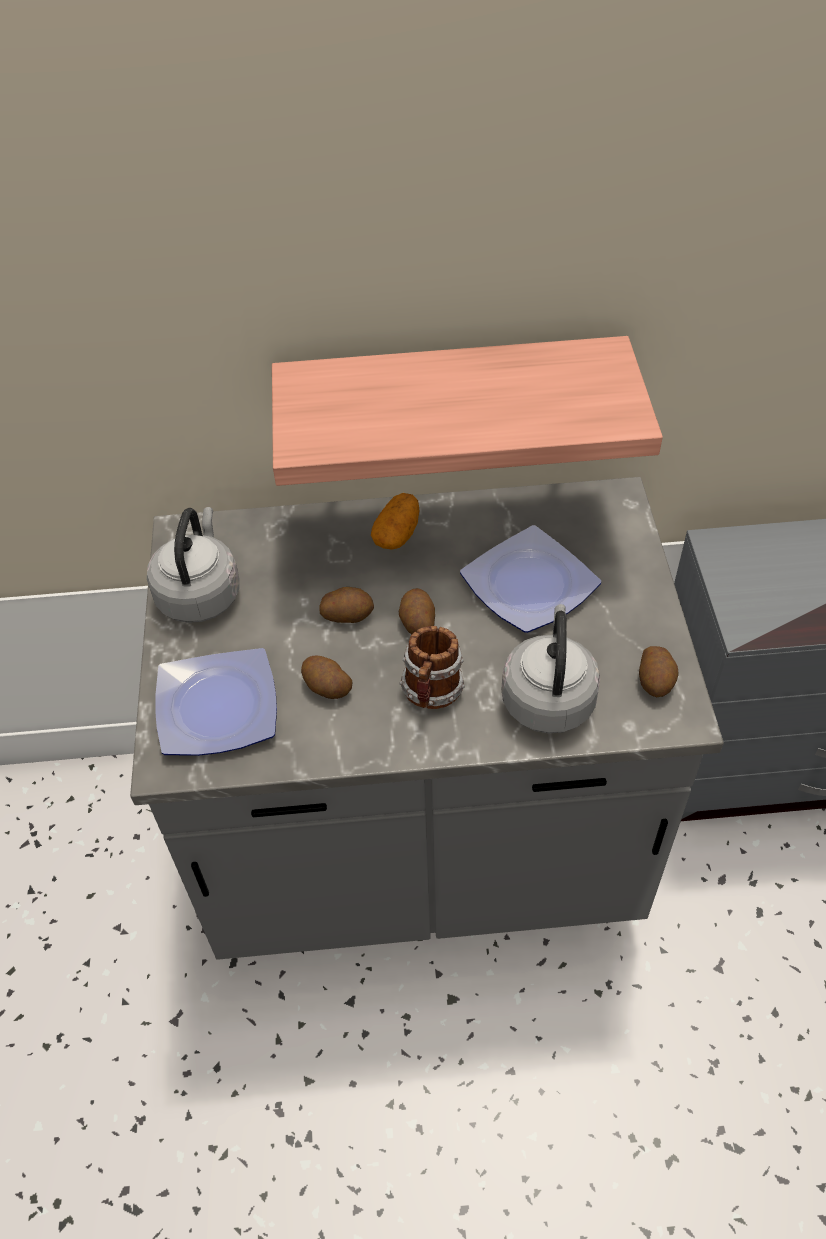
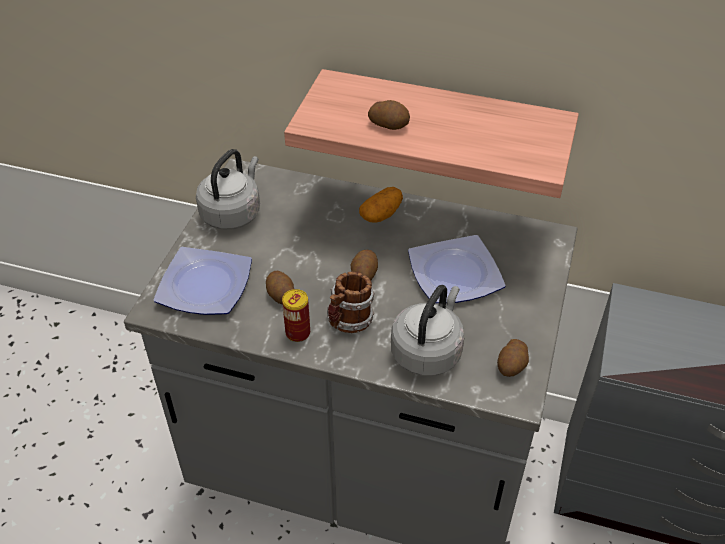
camera: 20 degrees right, 5 degrees down
(347, 614) = (320, 255): potato -> potato (389, 124)
(375, 730) = (298, 333): none -> can

